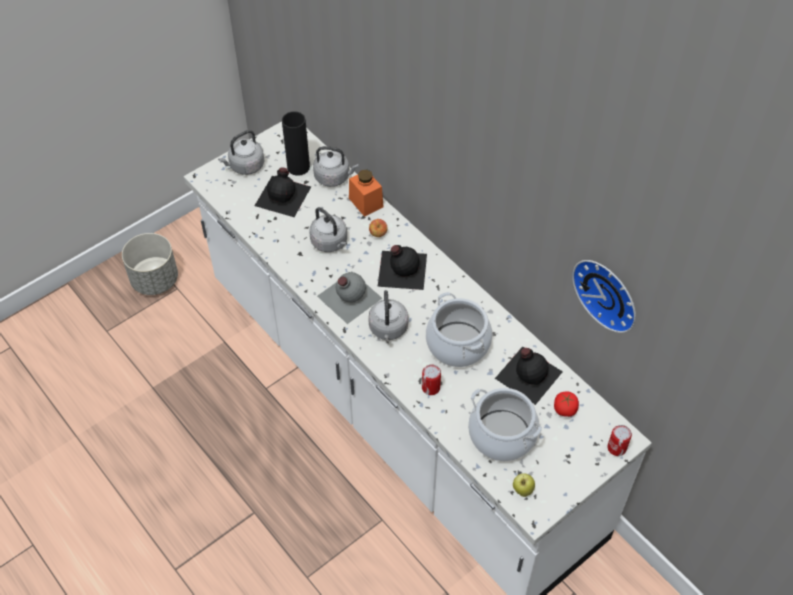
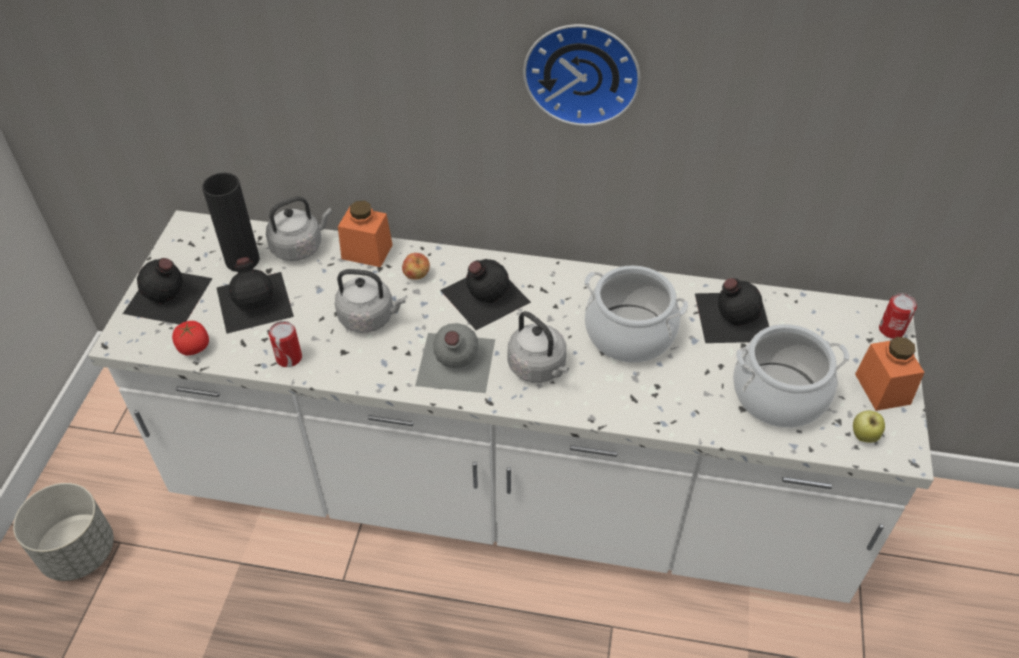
camera: 40 degrees left, 5 degrees down
(245, 166) = (168, 296): grey kettle -> black bottle
(430, 387) = (653, 398): can -> can (289, 358)
(564, 409) = (804, 326): tomato -> tomato (194, 347)
(567, 475) = (882, 389): none -> orange jar
(608, 292) = (825, 134): wall clock -> wall clock (582, 71)

